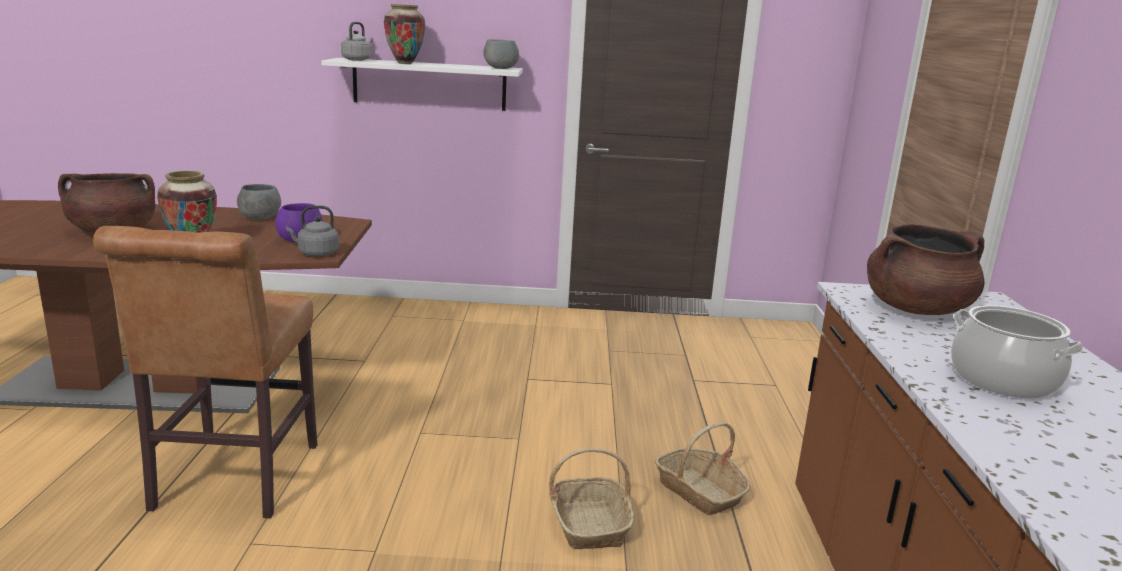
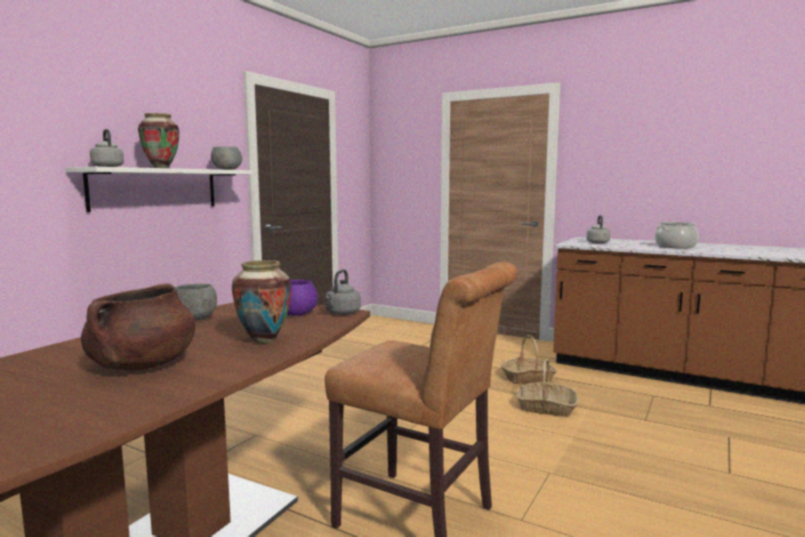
camera: 60 degrees left, 10 degrees down
(916, 309) = (597, 242): brown cooking pot -> grey kettle

